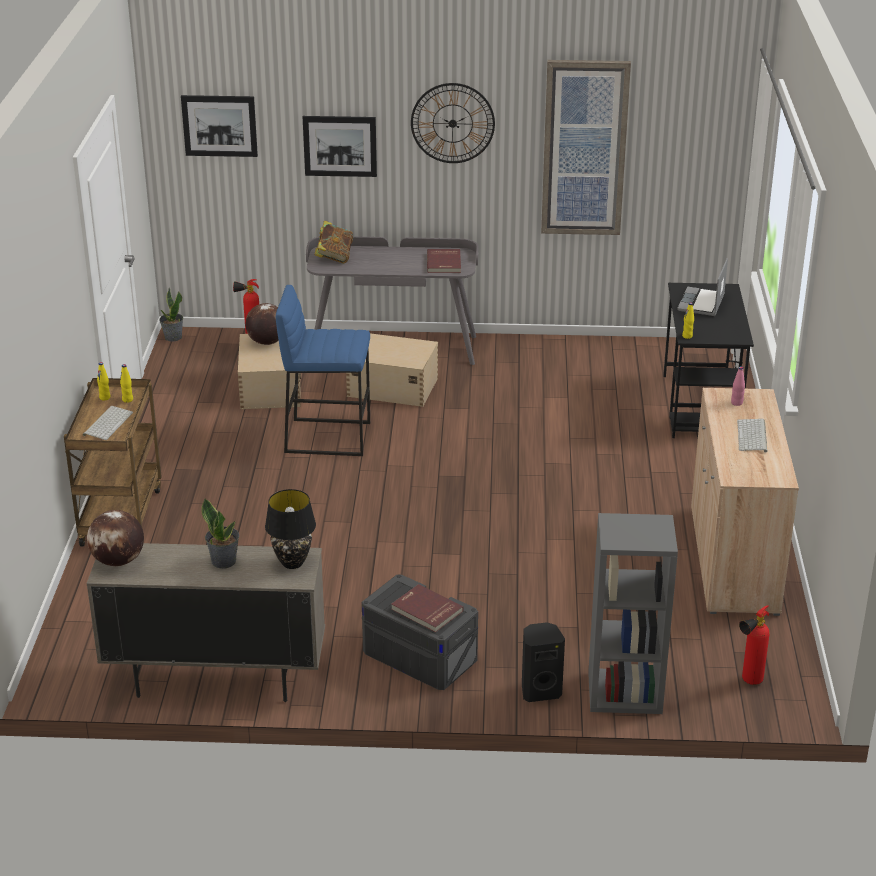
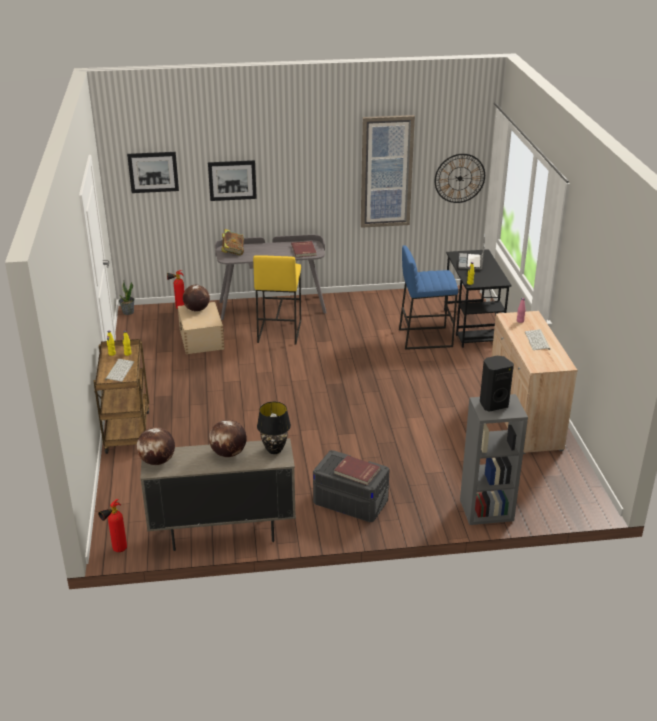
camera: 10 degrees left, 0 degrees up
(224, 561) = (228, 453): potted plant -> globe
(328, 437) = (248, 366): blue stool -> blue stool (425, 338)
(392, 386) = (279, 331): beige storage box -> yellow stool
(452, 123) = (304, 161): wall clock -> wall clock (459, 178)
(540, 691) = (433, 515): black speaker -> black speaker (493, 404)
(748, 682) = (559, 494): fire extinguisher -> fire extinguisher (117, 550)

